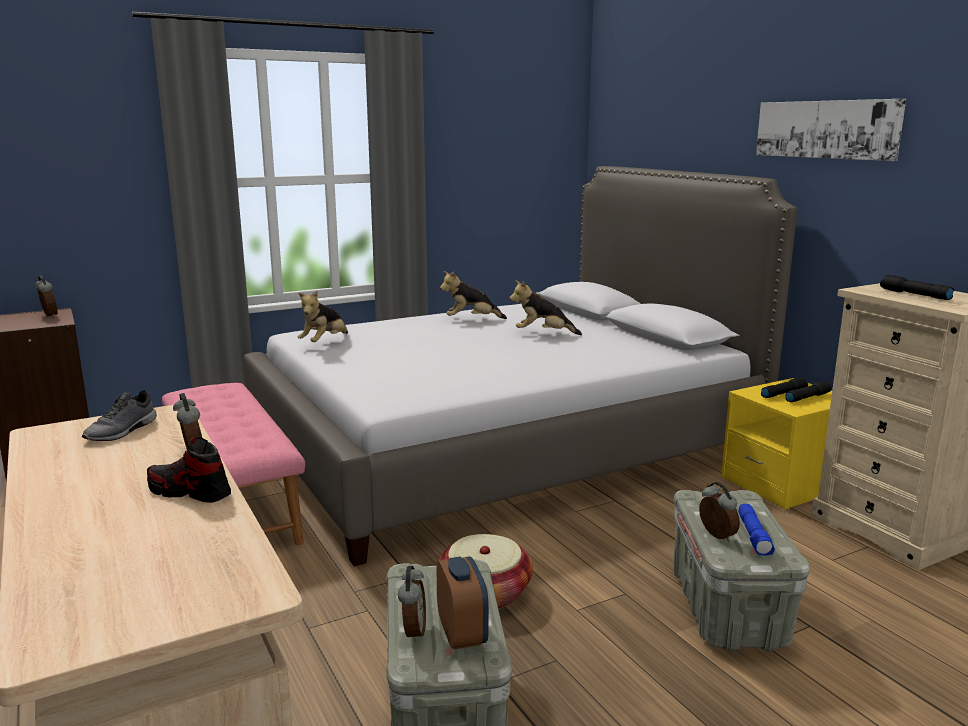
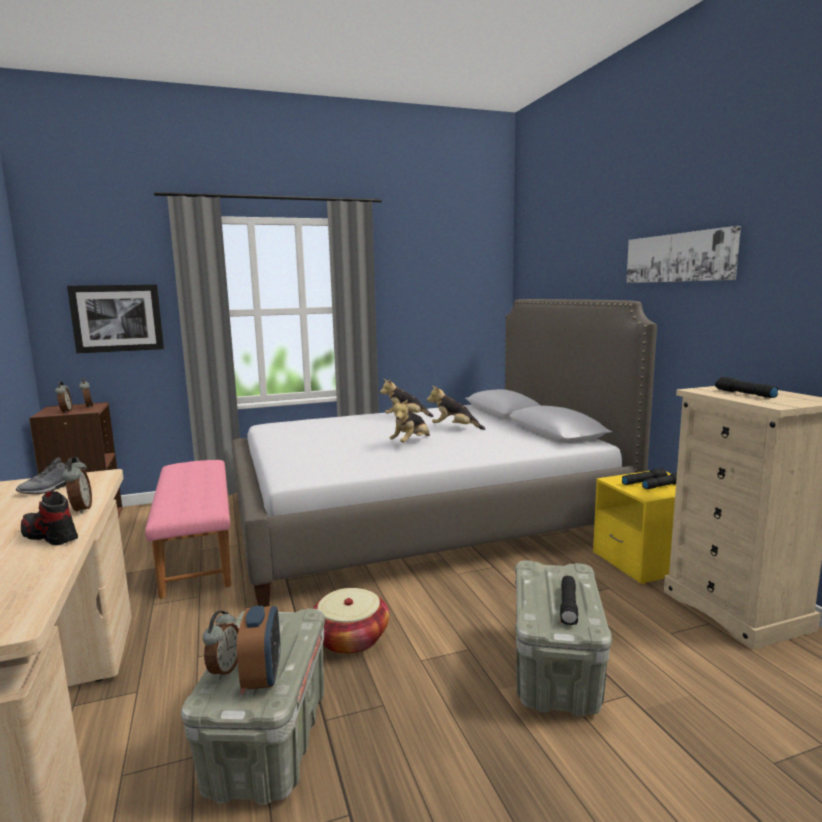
camera: 10 degrees right, 5 degrees down
(79, 190) = (117, 318): none -> picture
(324, 342) = (281, 431): plush toy -> plush toy (411, 443)
(716, 536) = (533, 603): alarm clock -> alarm clock (65, 412)
(754, 537) = (569, 606): blue flashlight -> black flashlight

